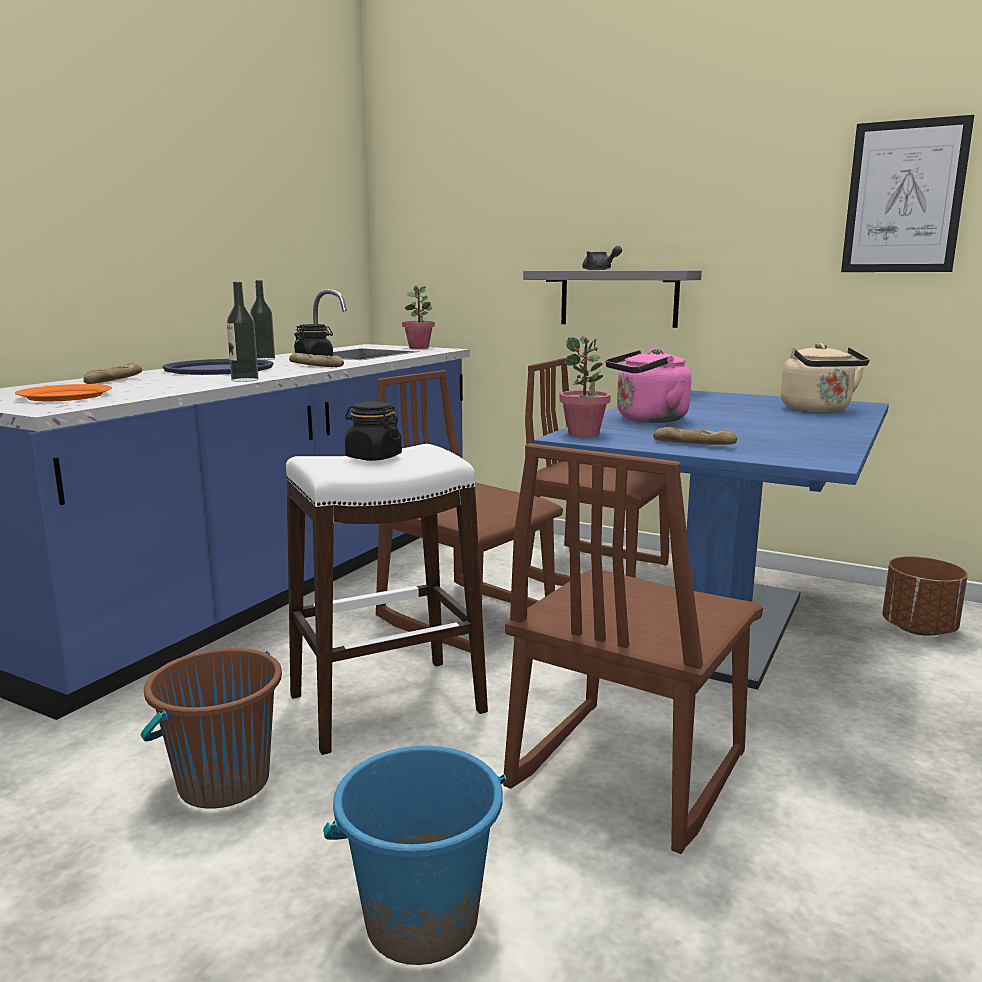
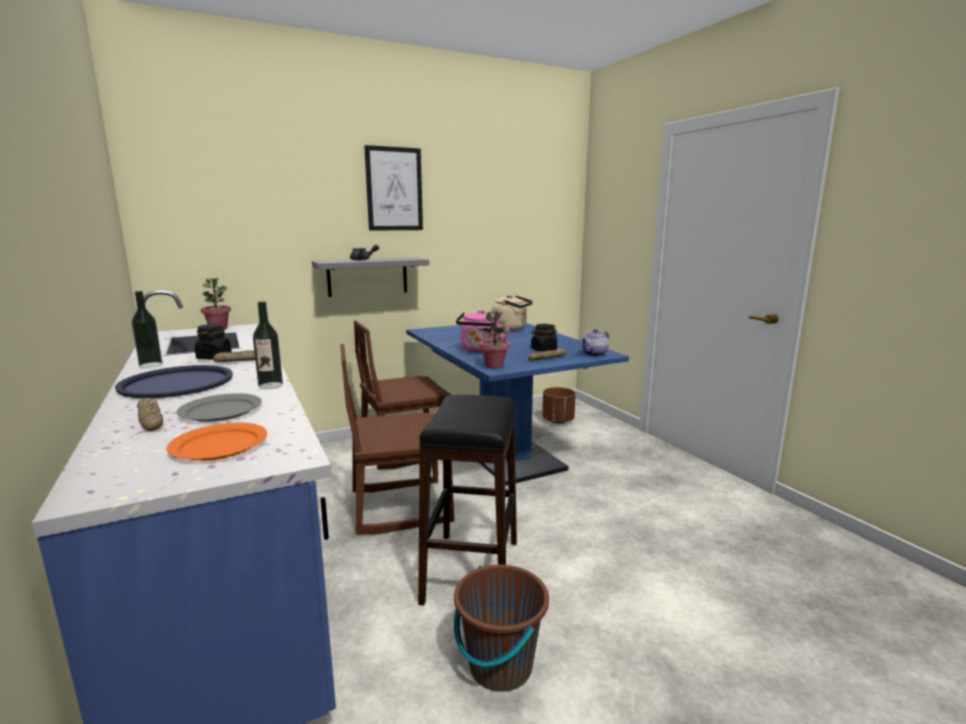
camera: 55 degrees left, 0 degrees up
(154, 384) = (220, 410): none -> grey plate
(373, 457) = (466, 412): black jar -> black jar (543, 349)
(387, 703) = (471, 570): white stool -> black stool
(421, 921) = (676, 628): blue bucket -> none
(625, 770) = (602, 527): brown chair -> none
(799, 457) = (594, 354): none -> teapot
(904, 197) = (508, 219): picture -> picture (394, 189)

